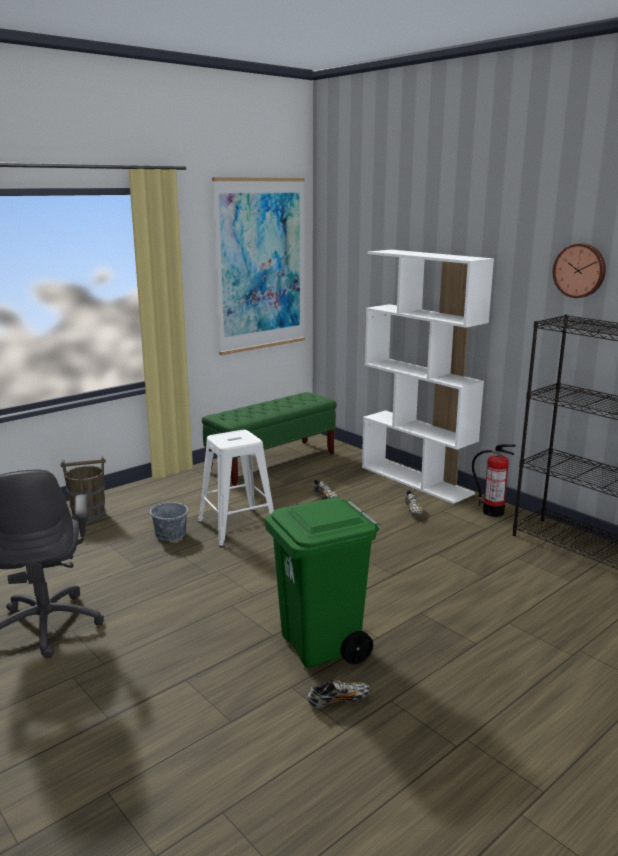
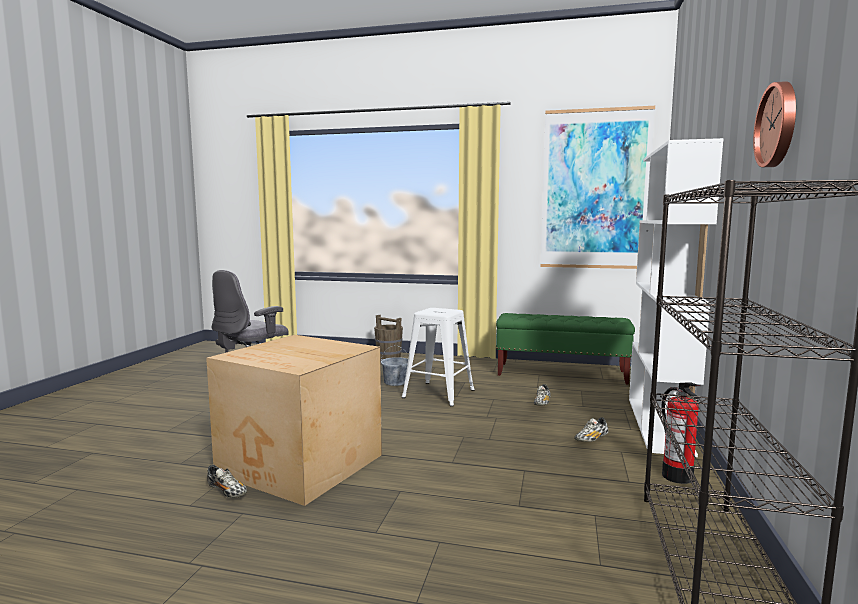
camera: 55 degrees right, 10 degrees down
(322, 646) = (301, 465): green trash can -> cardboard box

